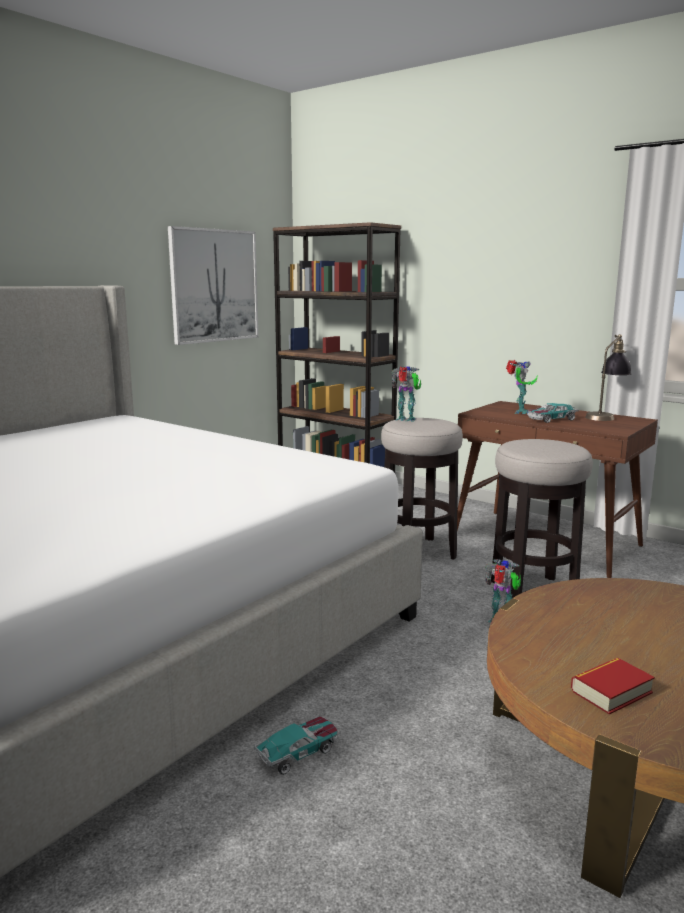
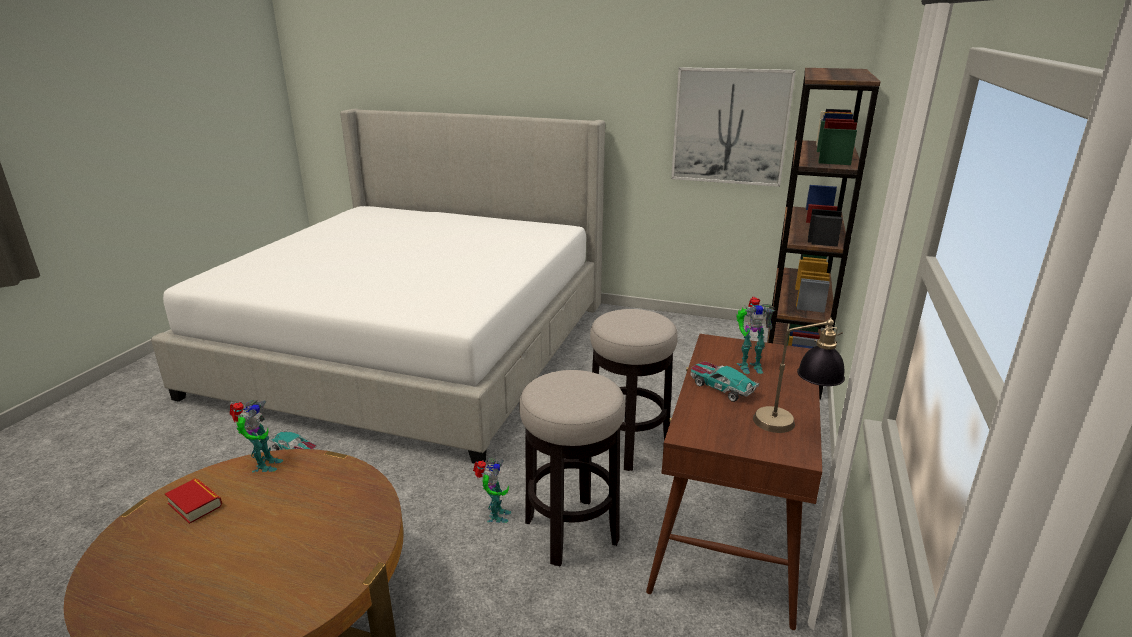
camera: 70 degrees right, 10 degrees up
(406, 420) = (636, 314): toy robot -> toy robot (263, 465)

